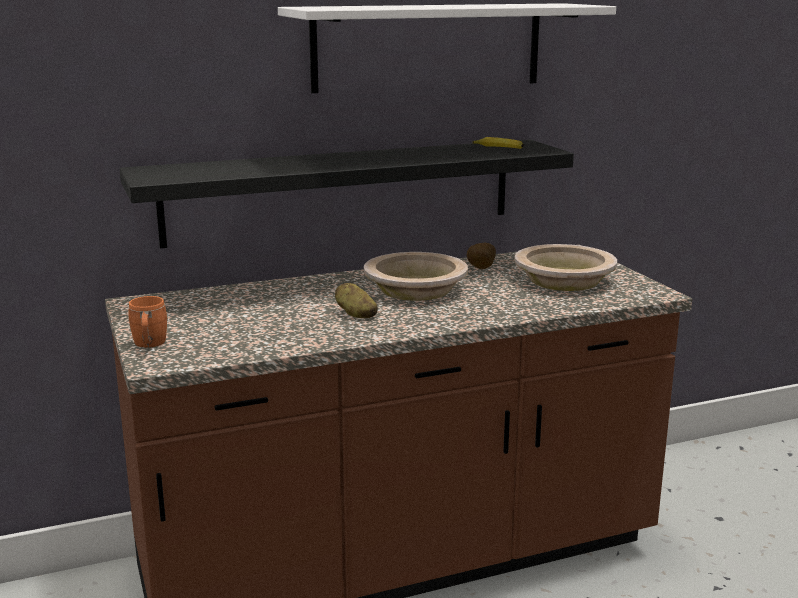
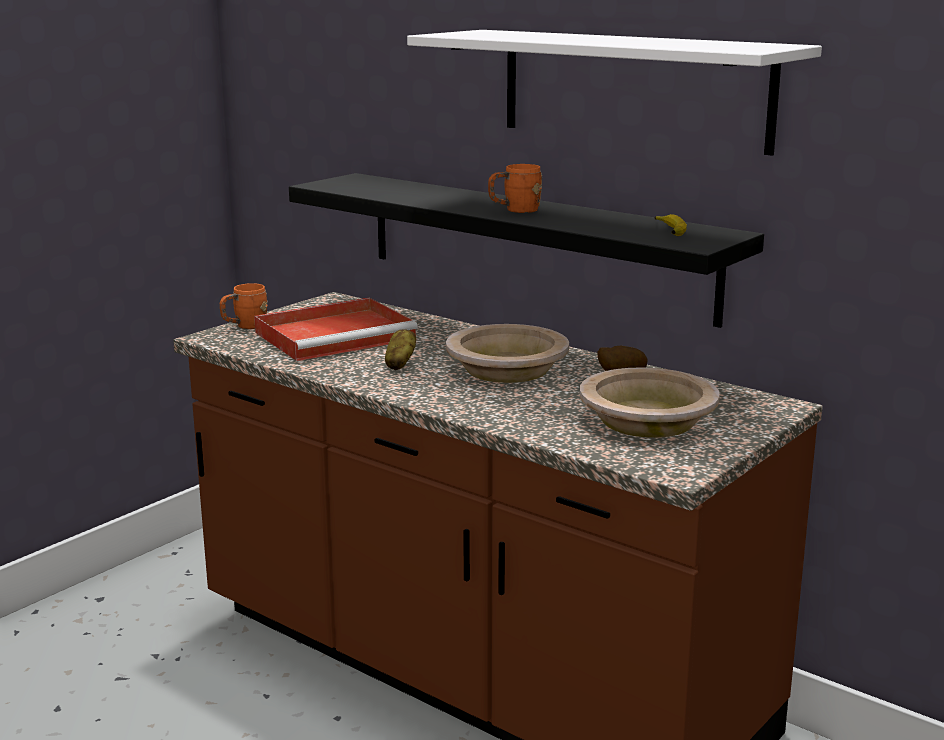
camera: 60 degrees right, 0 degrees up
(242, 319) = (337, 335): none -> red tray
(375, 159) = (515, 210): none -> orange mug

